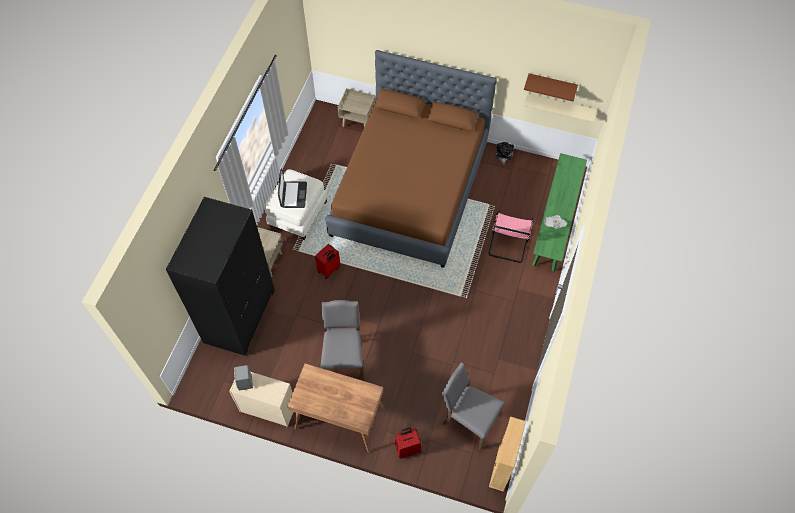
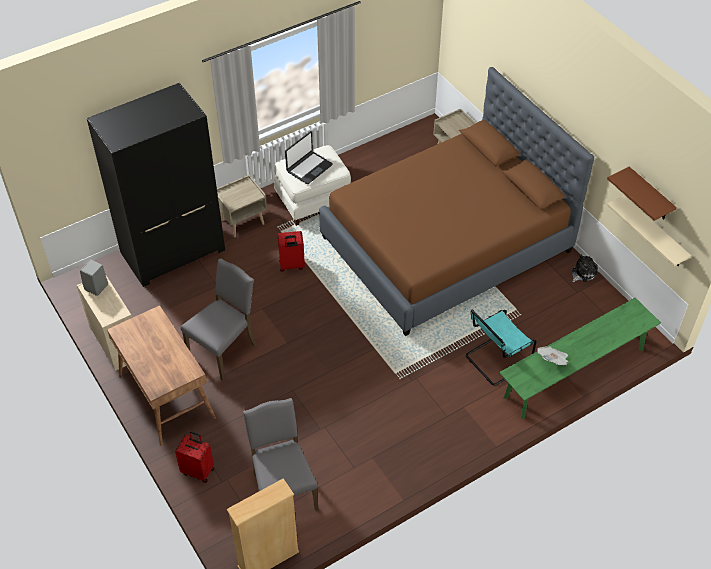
camera: 40 degrees right, 10 degrees down
(508, 246) = (495, 361): pink chair -> turquoise chair

